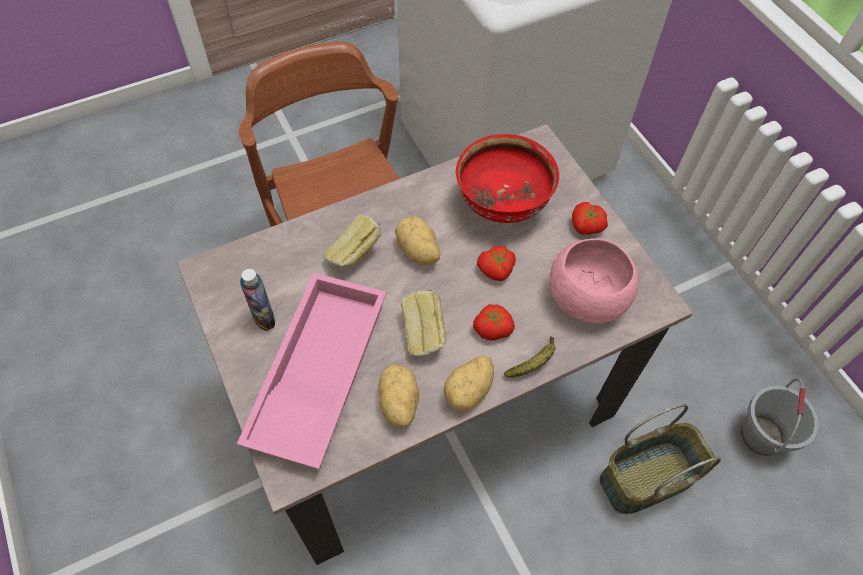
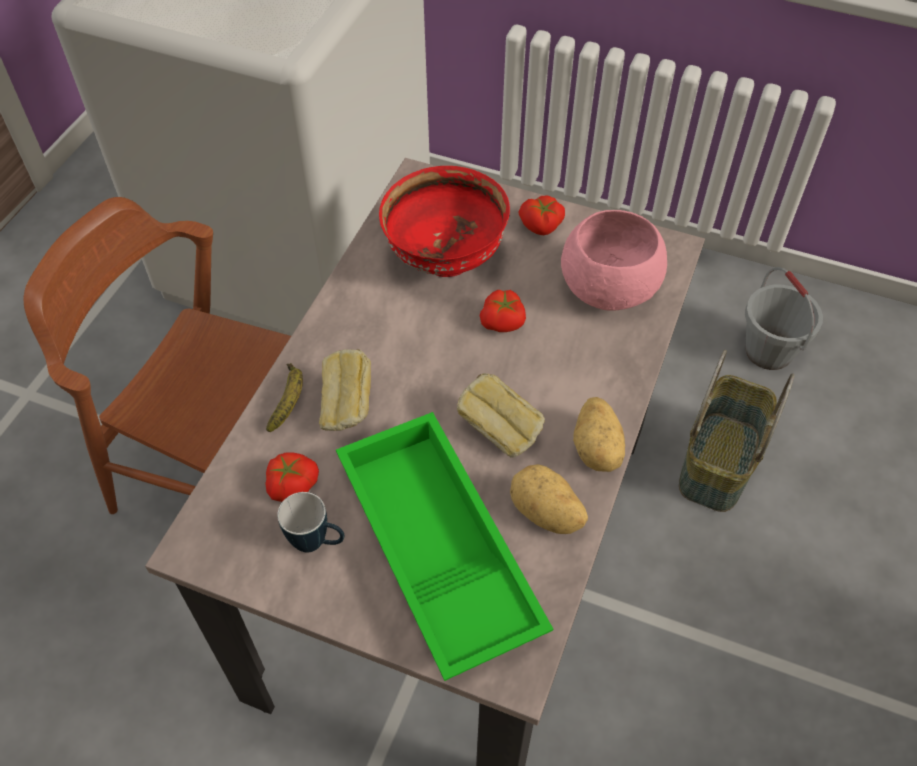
camera: 40 degrees left, 5 degrees down
(264, 318) = (317, 543): bottle -> mug
(316, 372) = (433, 550): pink tray -> green tray
(417, 252) = (409, 359): potato -> none
(492, 327) = (556, 376): tomato -> tomato (291, 485)
(533, 363) = (625, 379): banana -> banana (289, 401)

